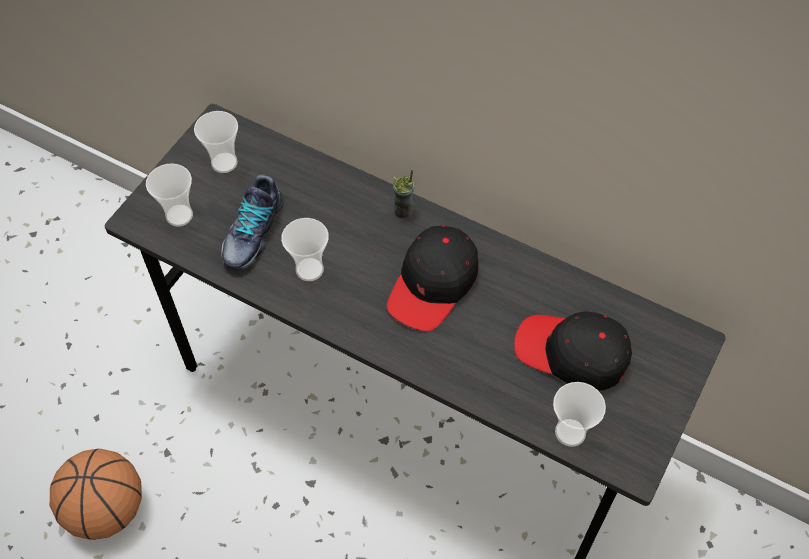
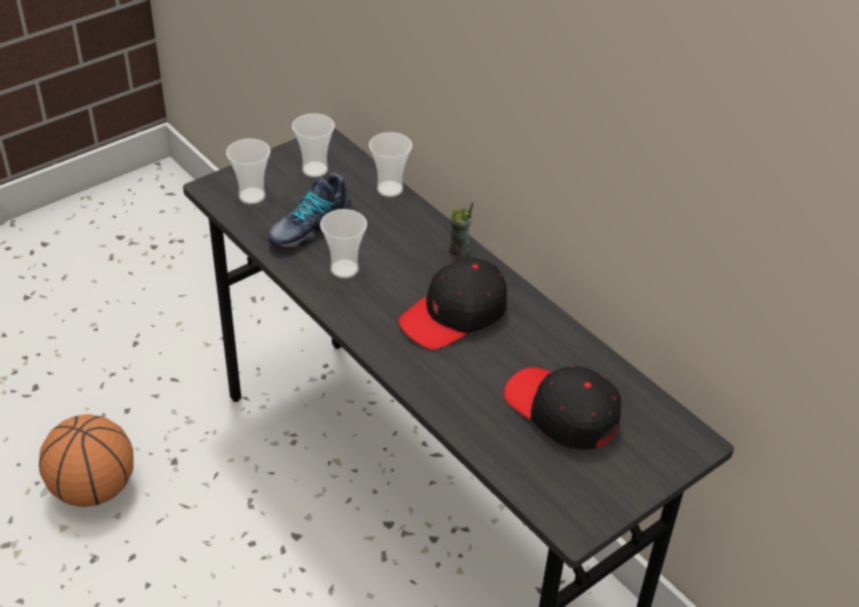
camera: 20 degrees right, 15 degrees down
(570, 432) = (523, 475): cup -> cup (390, 189)

